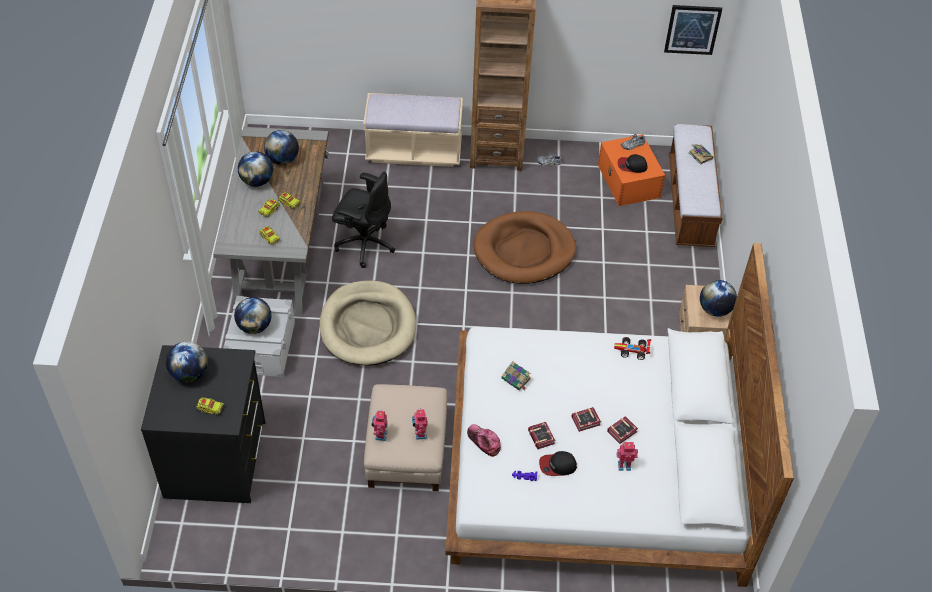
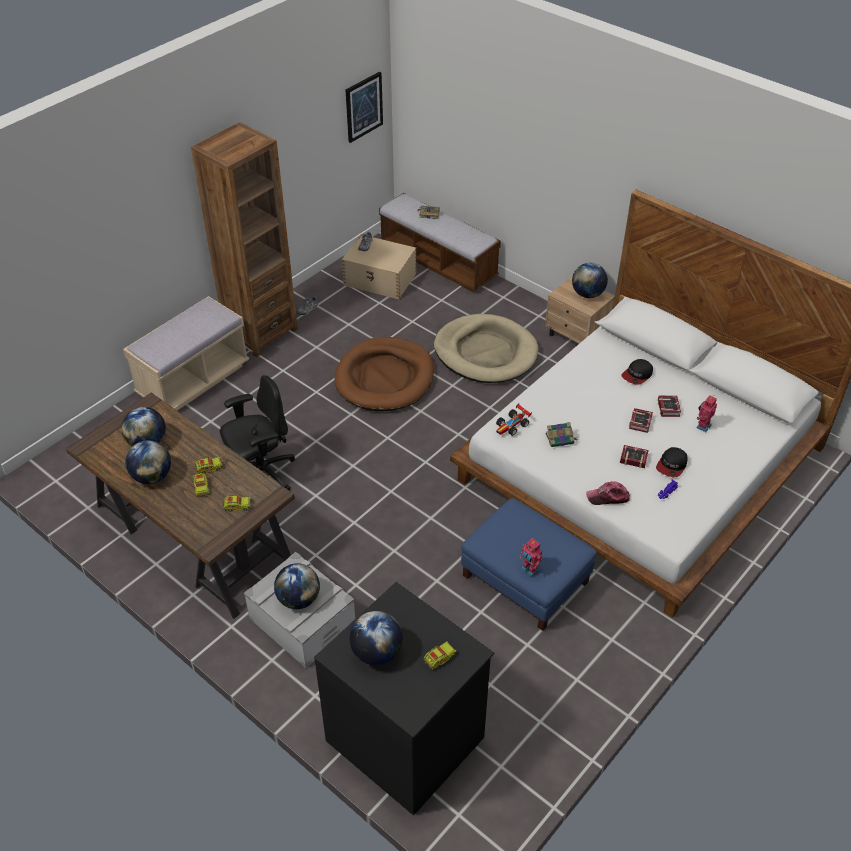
camera: 50 degrees left, 5 degrees down
(280, 246) = (193, 536): grey desk -> brown desk
(367, 326) = (359, 526): beige dog bed -> beige dog bed (485, 352)
(407, 451) = (526, 578): beige ottoman -> blue ottoman
(419, 434) = (552, 541): toy robot -> none
(628, 181) = (380, 279): orange storage box -> beige storage box
(632, 166) = (386, 258): cap -> cap (637, 375)
(632, 351) = (592, 356): toy car -> toy car (512, 425)

